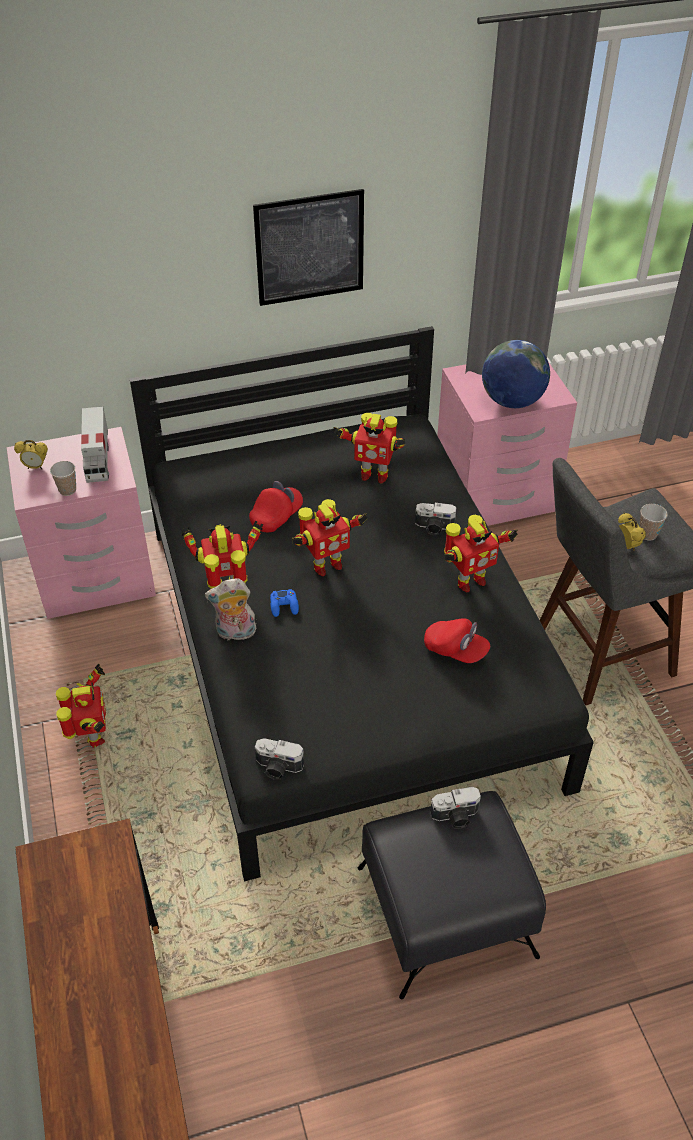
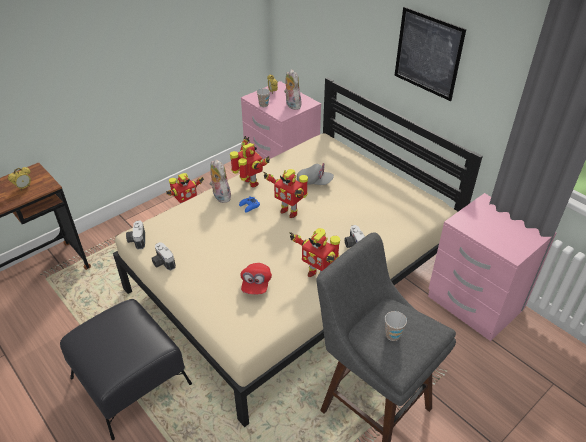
camera: 65 degrees right, 5 degrees down
(98, 459) = (291, 105): toy truck -> plush toy
(276, 516) = (314, 182): red cap -> grey cap
(347, 652) = (292, 277): black bed -> beige bed
(373, 475) = (377, 205): toy robot -> none
(456, 817) = (144, 332): camera -> camera (162, 263)
(512, 401) = (483, 232): globe -> none
(627, 546) = (372, 326): alarm clock -> alarm clock (24, 187)

